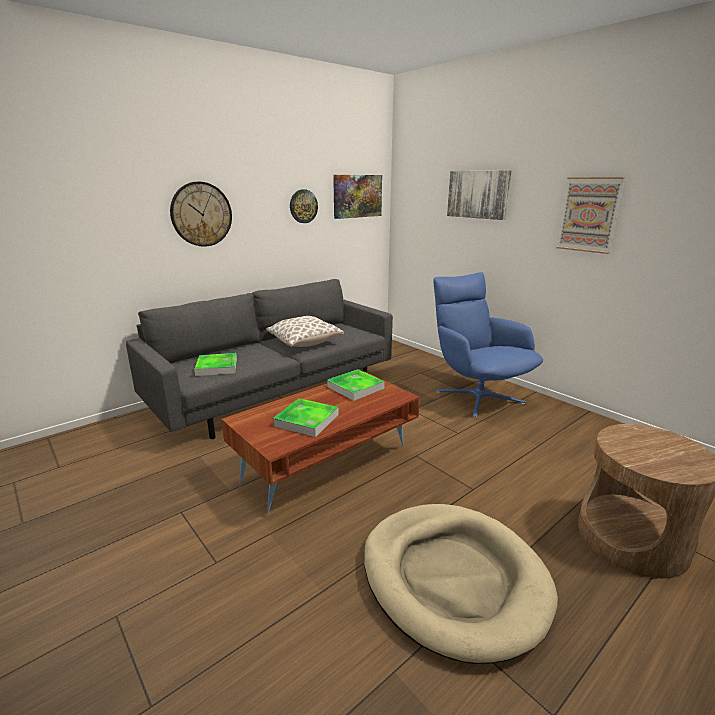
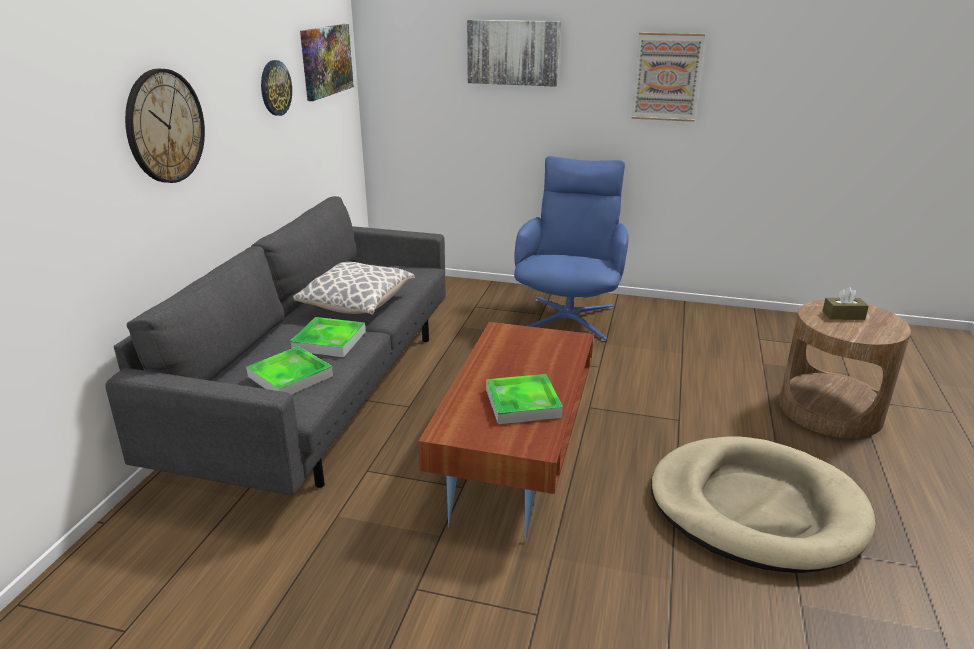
camera: 35 degrees left, 5 degrees up
(355, 387) = (513, 345): tray -> tray (329, 341)
(477, 396) = (569, 317): blue armchair -> blue armchair turned 75 degrees clockwise
(650, 444) = (843, 315): none -> brown tissue box

